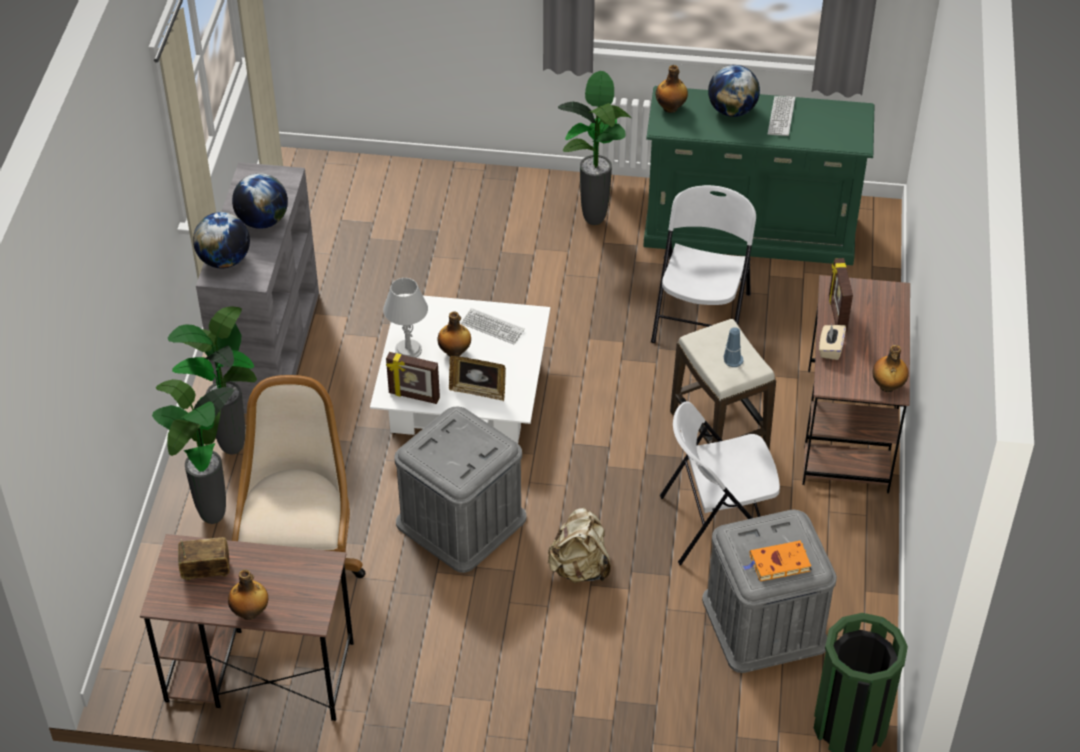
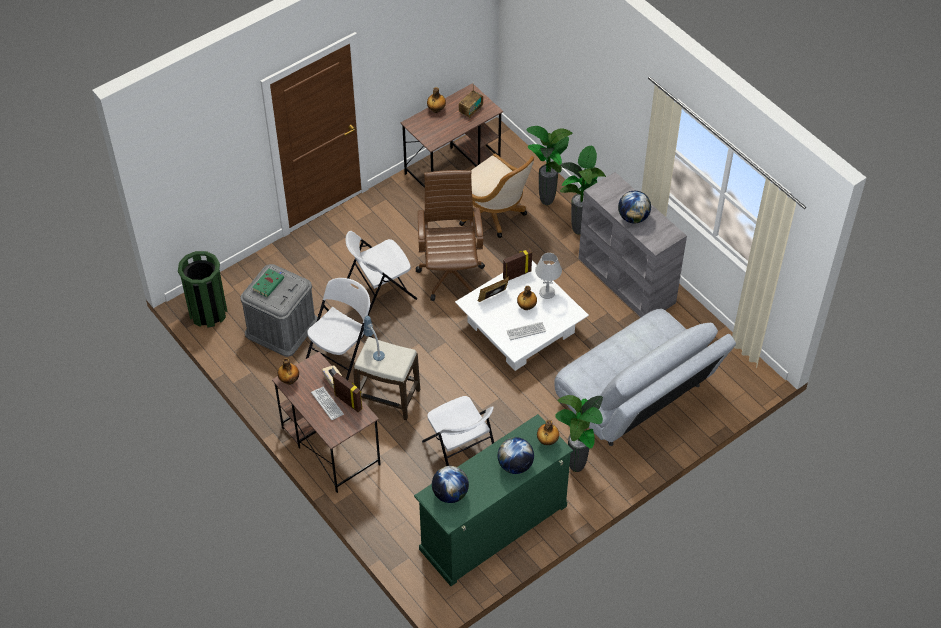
camera: 135 degrees right, 5 degrees up
(224, 260) = (620, 190): globe -> globe (450, 494)
(440, 232) = (638, 398): none -> grey sofa
(461, 520) = (450, 274): grey storage box -> brown office chair
(579, 568) = (380, 292): beige backpack -> white chair
(778, 564) = (269, 283): orange book -> green book
(781, 117) = (486, 482): keyboard -> keyboard (327, 403)

